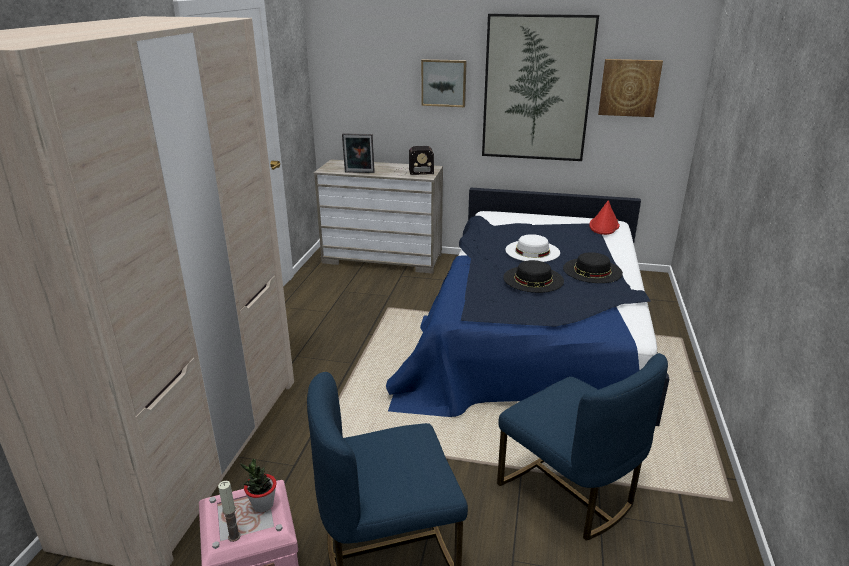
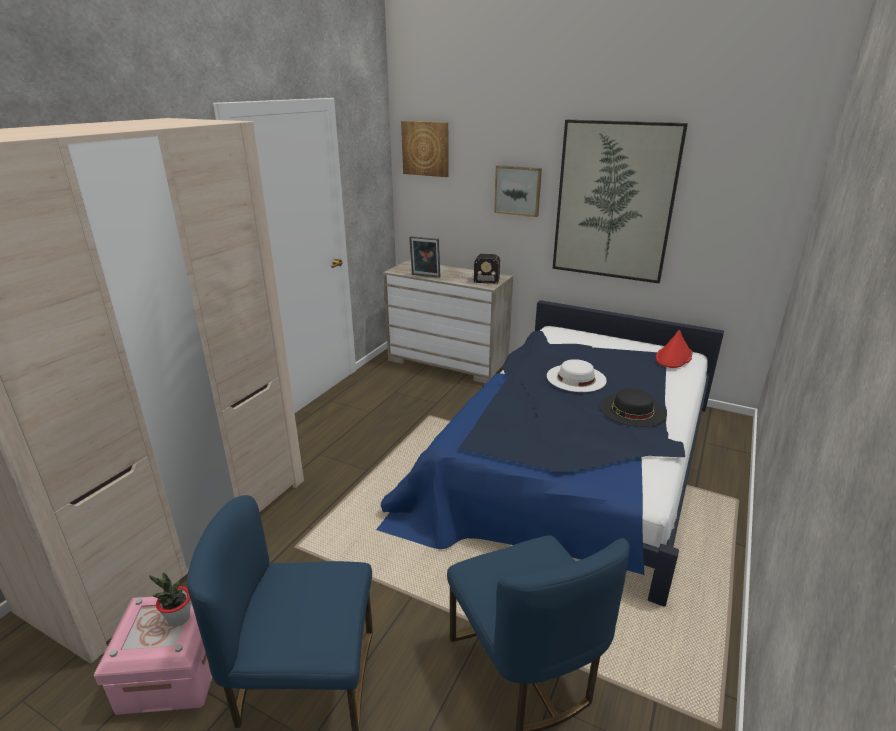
camera: 15 degrees right, 0 degrees up
(234, 536) = (135, 647): candle -> none
(533, 279) = (559, 411): black hat -> none
(629, 87) = (718, 206): picture -> picture (426, 148)

